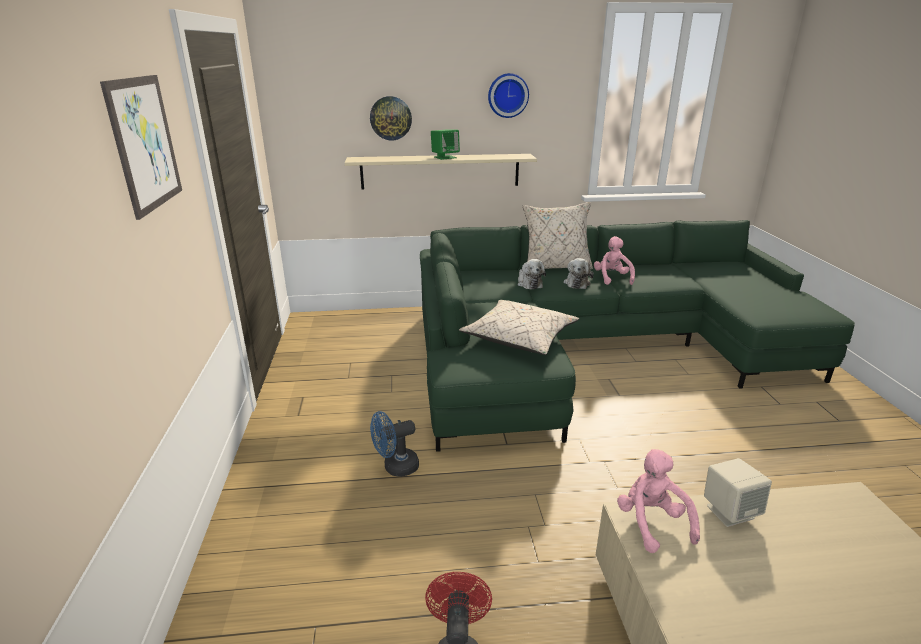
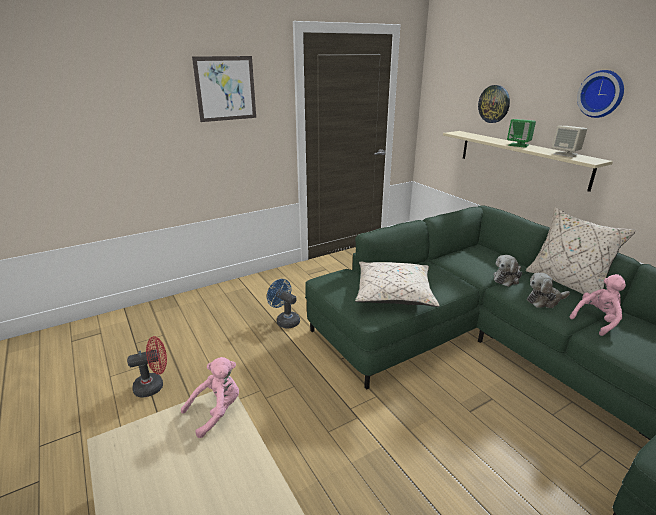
camera: 65 degrees right, 0 degrees up
(729, 511) = (245, 459): beige speaker -> beige speaker (565, 154)

